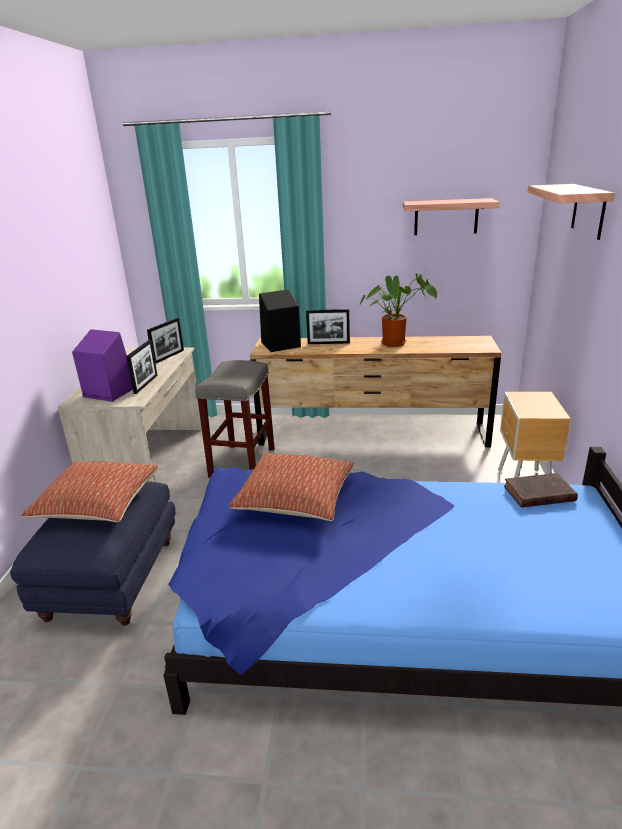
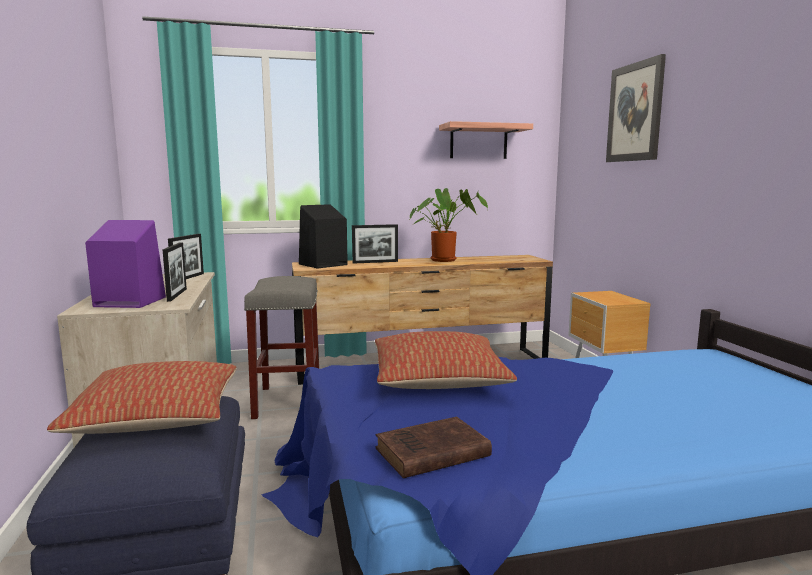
camera: 20 degrees left, 15 degrees down
(537, 494) = (677, 355): brown book -> brown book (429, 453)
(588, 210) = (635, 112): shelf -> picture

